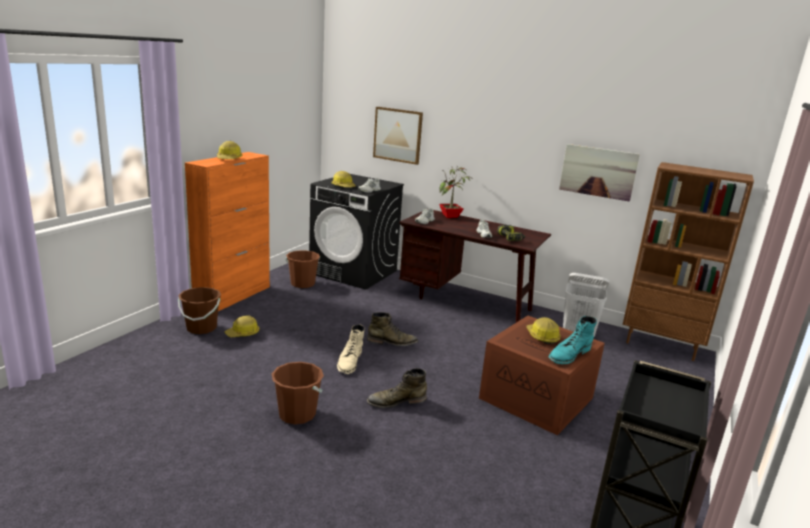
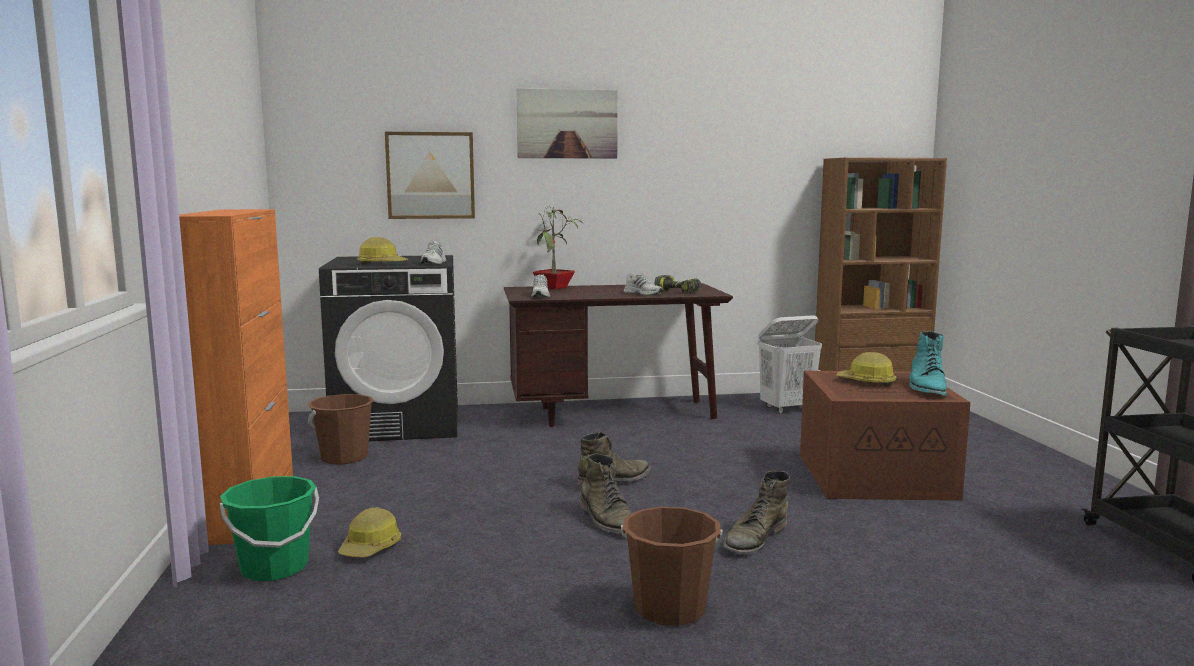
camera: 35 degrees left, 10 degrees down
(201, 328) = (274, 568): brown bucket -> green bucket
(229, 159) = (229, 212): hard hat -> none
(349, 362) = (608, 521): beige boot -> green boot
(598, 172) = (748, 185): picture -> picture (567, 124)

